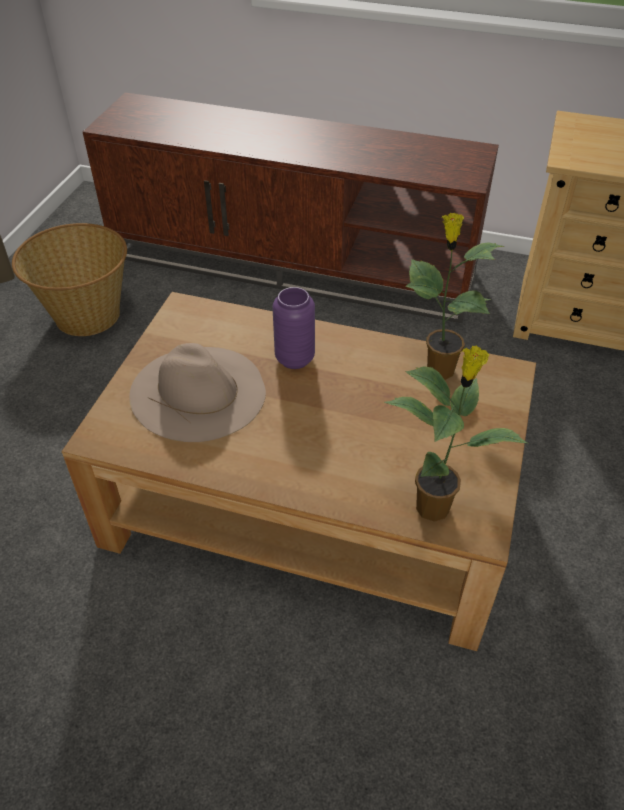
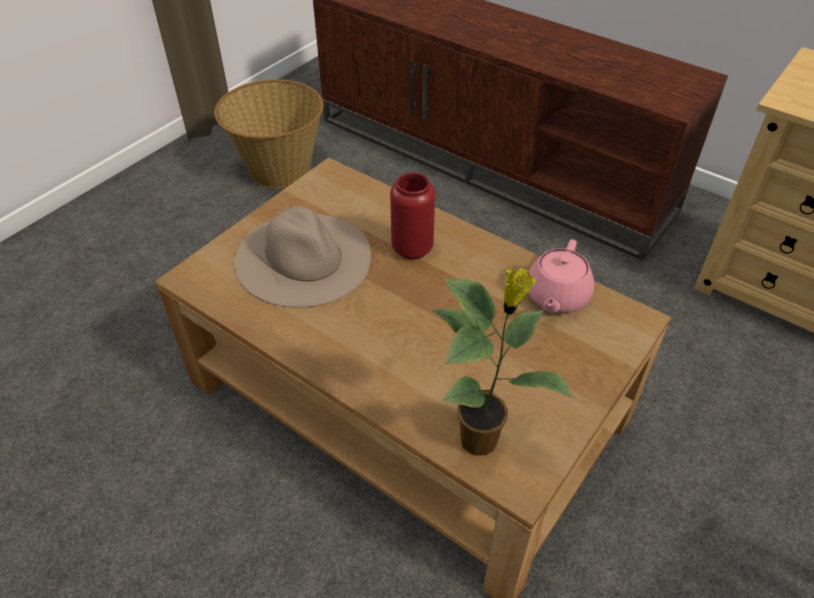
camera: 20 degrees right, 0 degrees up
(294, 359) = (412, 249): purple vase -> red vase
(438, 369) = (556, 296): potted plant -> pink teapot

